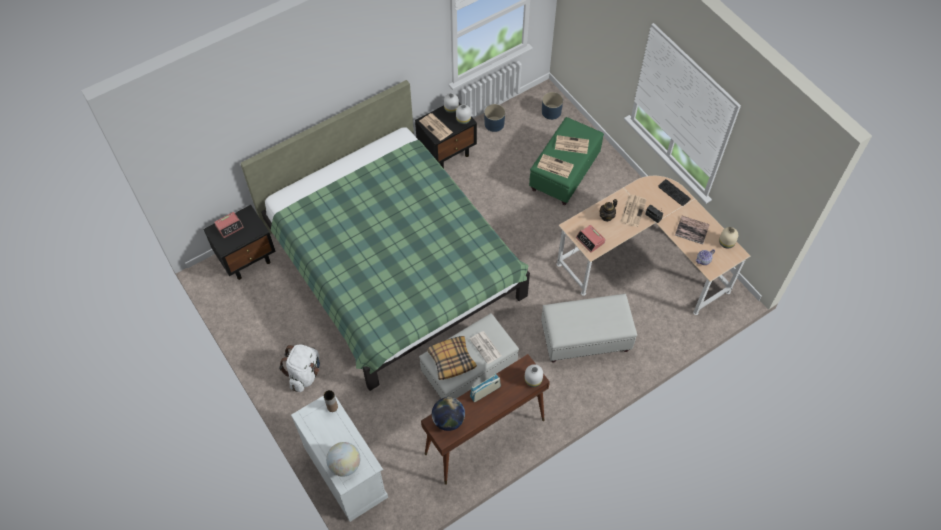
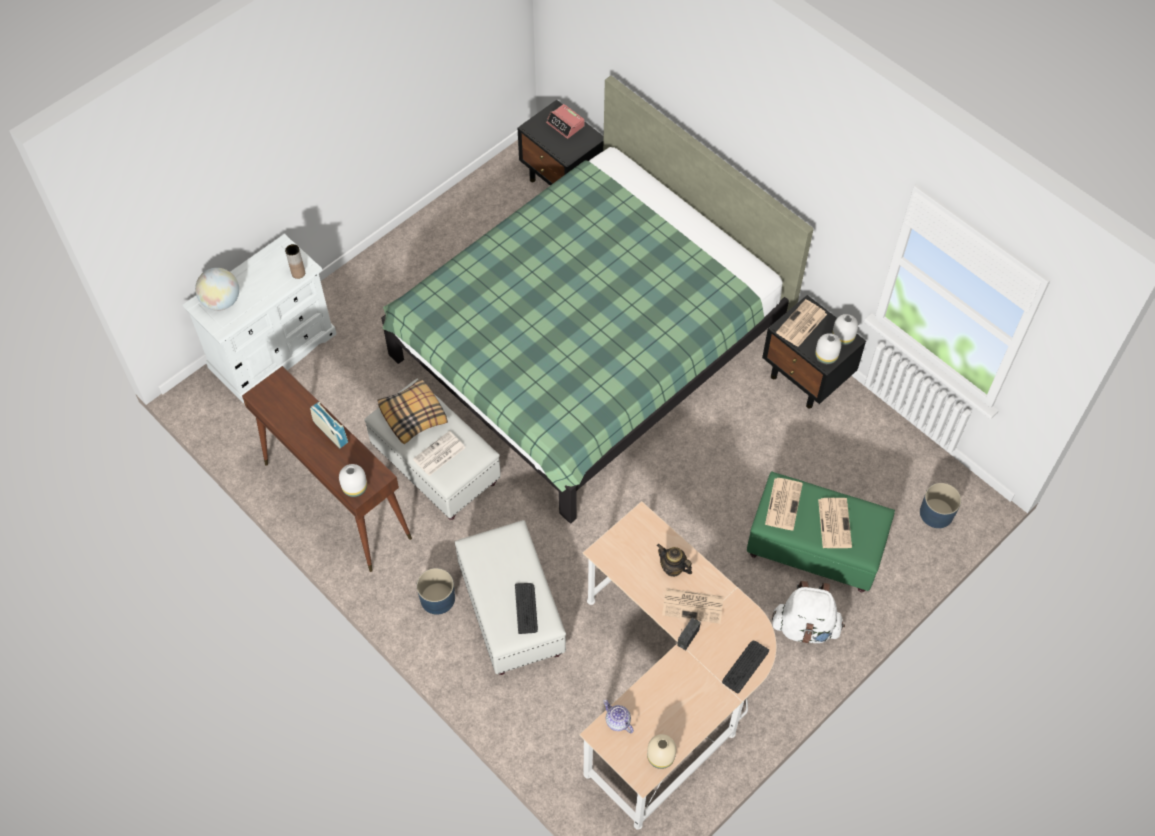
camera: 80 degrees right, 0 degrees up
(304, 374) = (403, 279): white backpack -> white backpack (805, 627)
(448, 420) = (285, 396): globe -> none
(494, 124) = (883, 433): blue planter -> blue planter (437, 598)
(590, 240) = (621, 548): alarm clock -> none
(607, 311) = (526, 608): none -> keyboard
(692, 230) = (675, 700): book -> none

